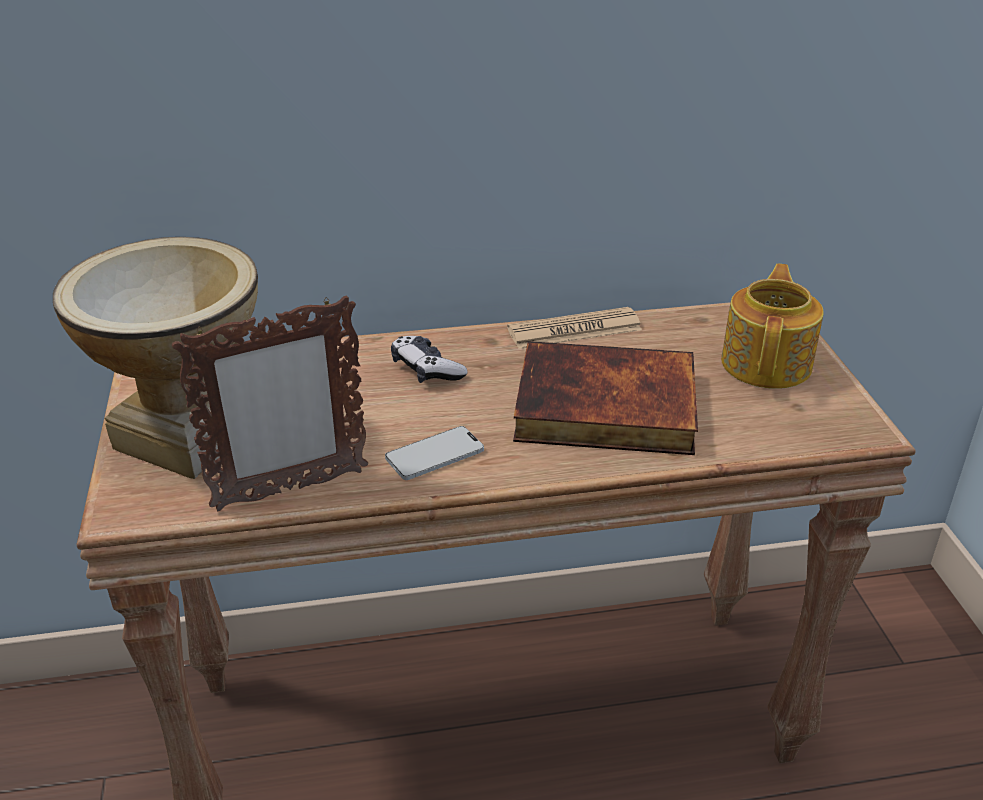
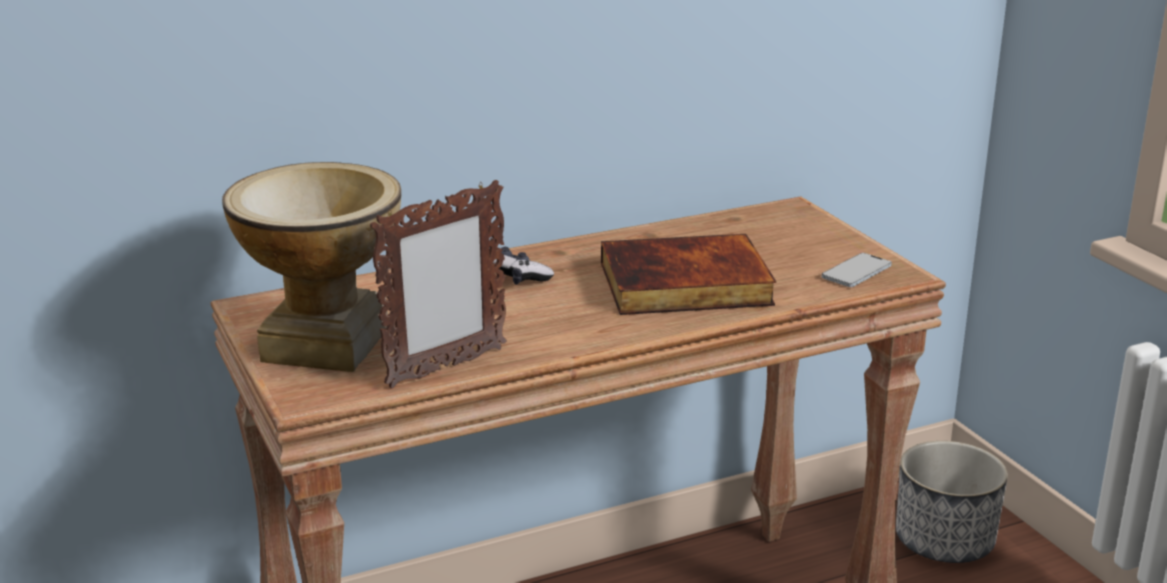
camera: 15 degrees left, 10 degrees down
(434, 455) = (557, 331): phone -> phone (856, 272)
(574, 330) = (628, 237): newspaper -> none
(767, 363) = (805, 241): teapot -> none
(899, 659) = (943, 541): none -> planter

